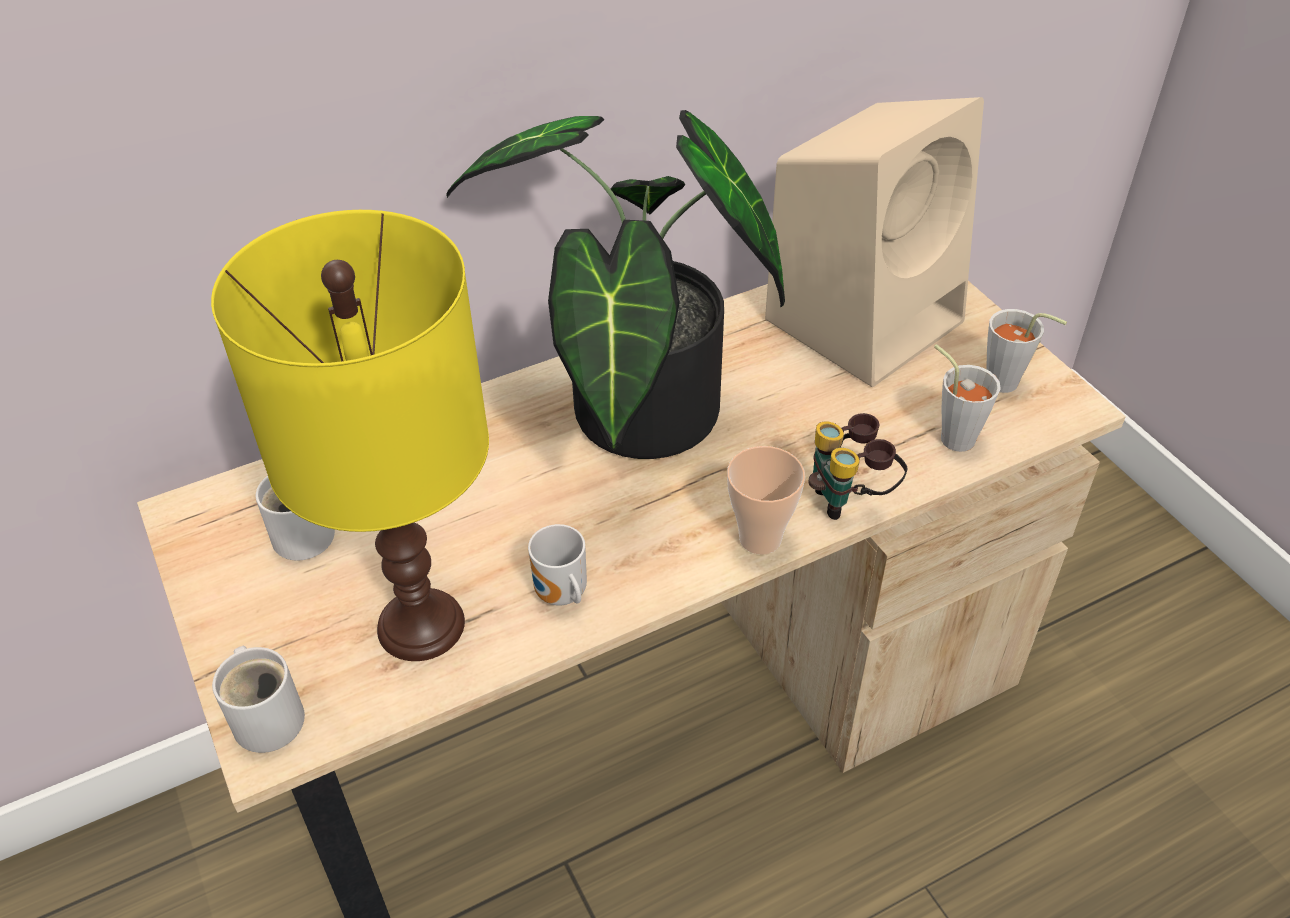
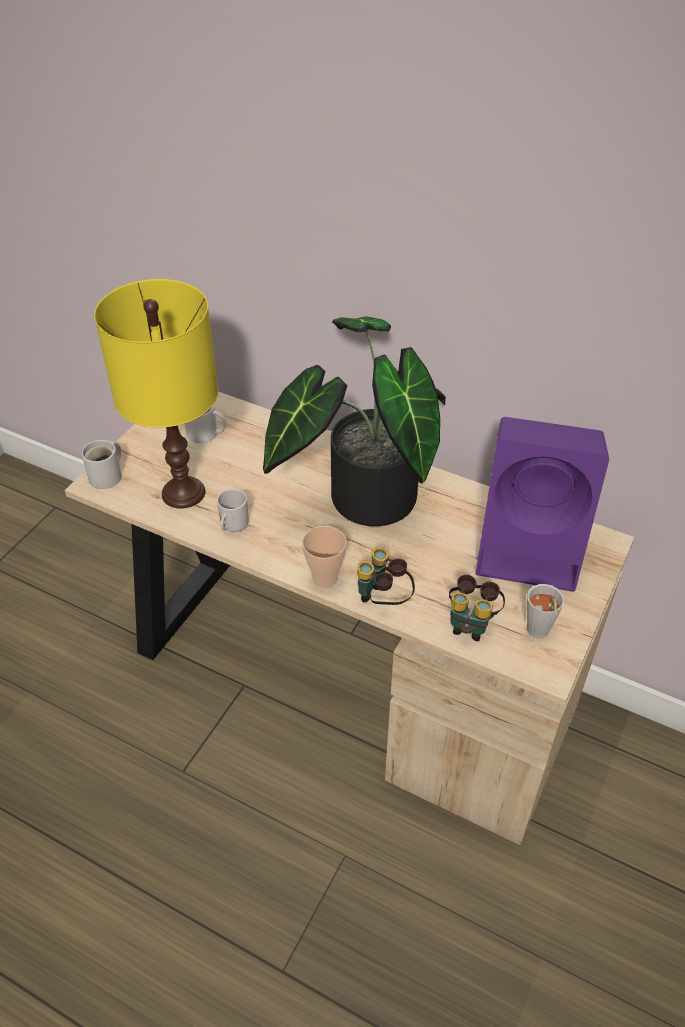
camera: 55 degrees right, 0 degrees up
(866, 317) = (532, 548): beige speaker -> purple speaker
(952, 434) = (471, 624): grey cup -> binoculars

